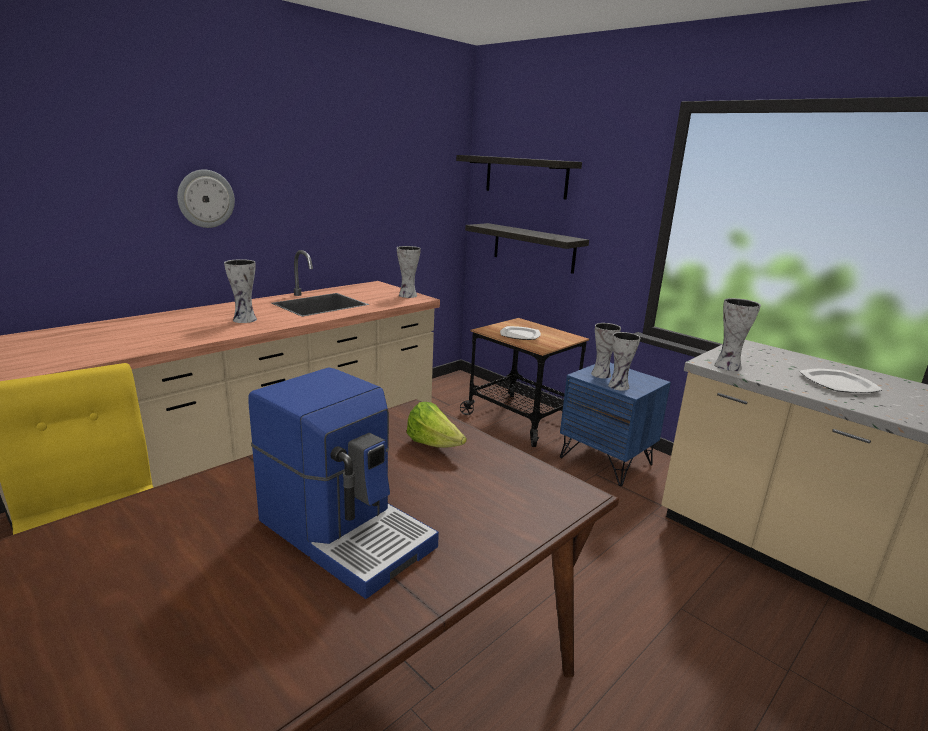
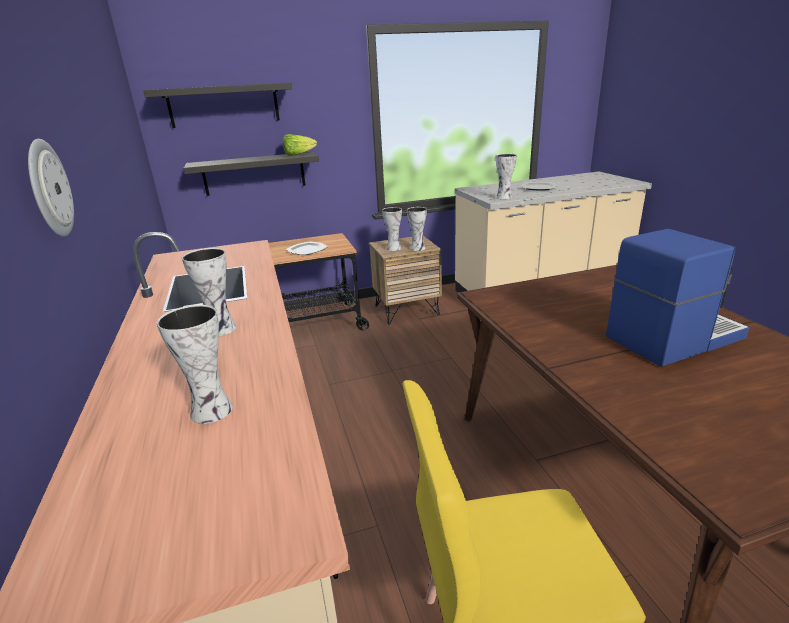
camera: 60 degrees left, 5 degrees up
(407, 295) = (235, 249): vase -> vase (211, 412)
(434, 445) = (547, 296): lettuce -> lettuce (298, 155)
(606, 461) = (406, 310): blue nightstand -> brown nightstand

